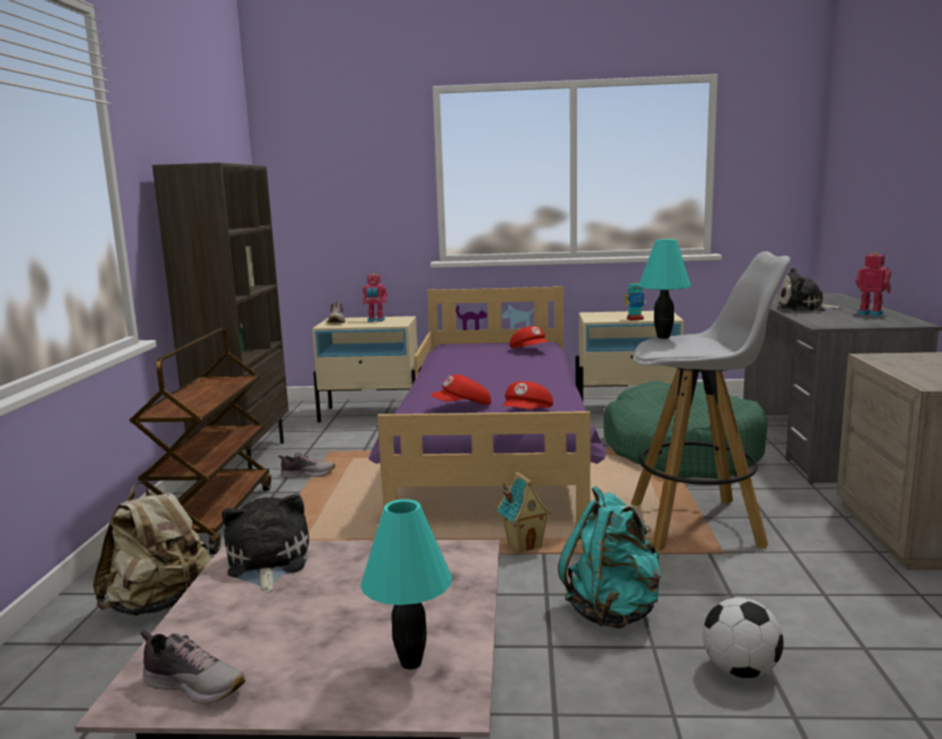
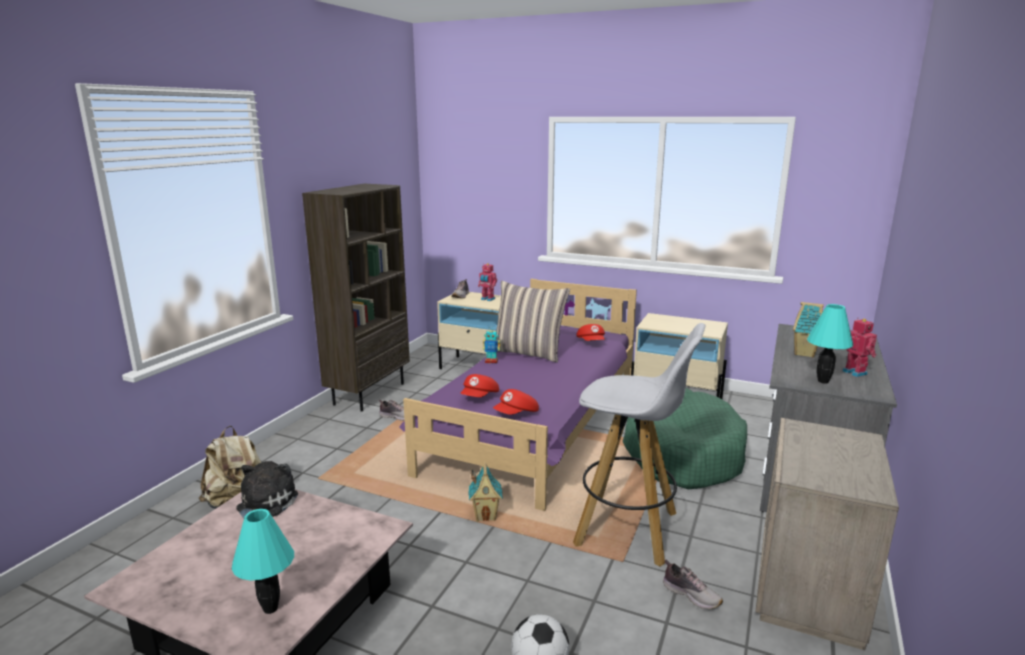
camera: 20 degrees right, 5 degrees up
(194, 685) = (155, 587): shoe -> shoe (691, 594)
(214, 518) = (315, 441): brown cart -> none
(462, 407) = (480, 397): red cap -> red cap turned 60 degrees counterclockwise
(469, 366) = (528, 353): none -> pillow
(613, 611) = (497, 590): turquoise backpack -> none
(635, 319) = (682, 330): toy robot -> toy robot (491, 361)
(663, 337) = (619, 377): turquoise table lamp -> turquoise table lamp (823, 381)
(804, 308) = (805, 353): plush toy -> toy house

